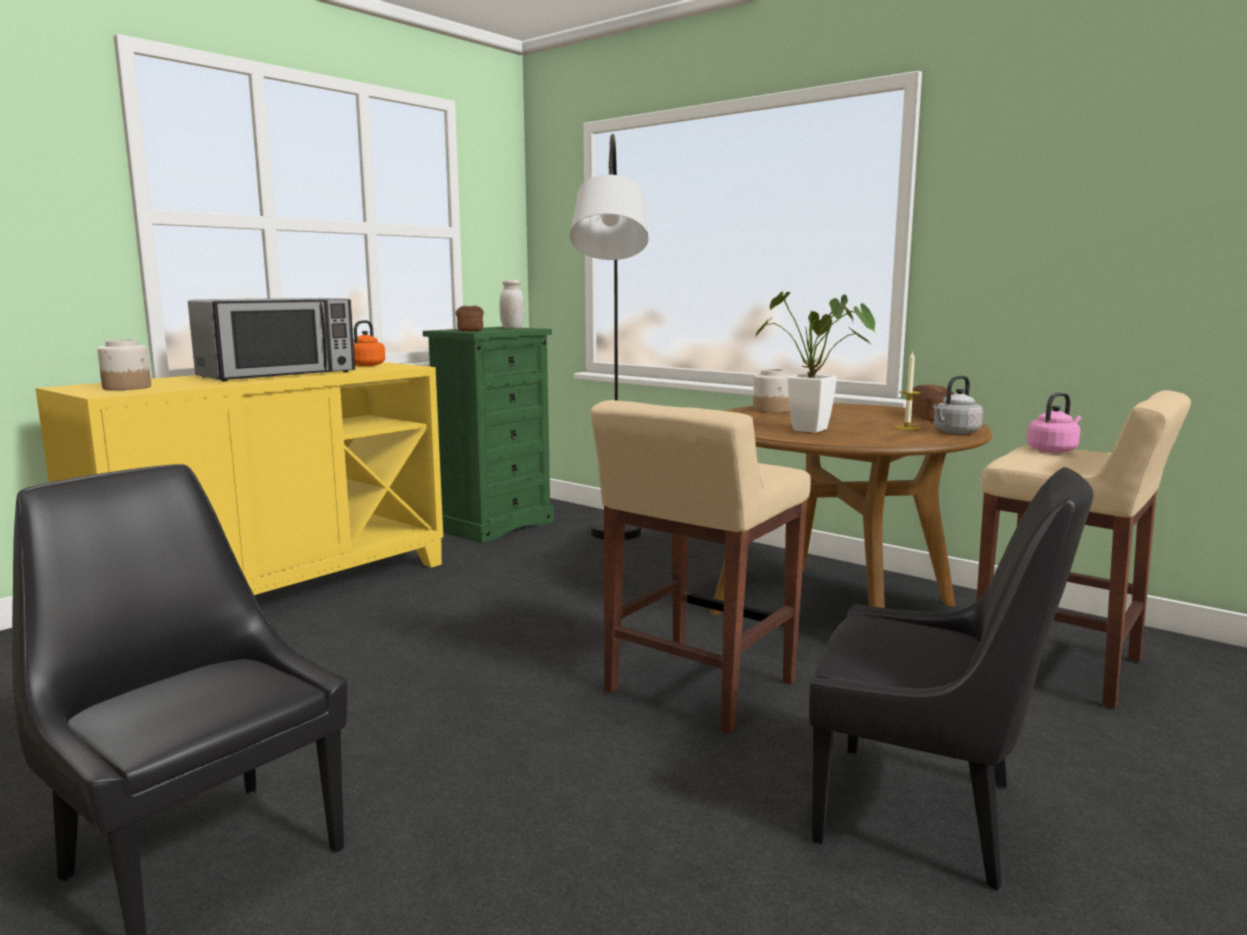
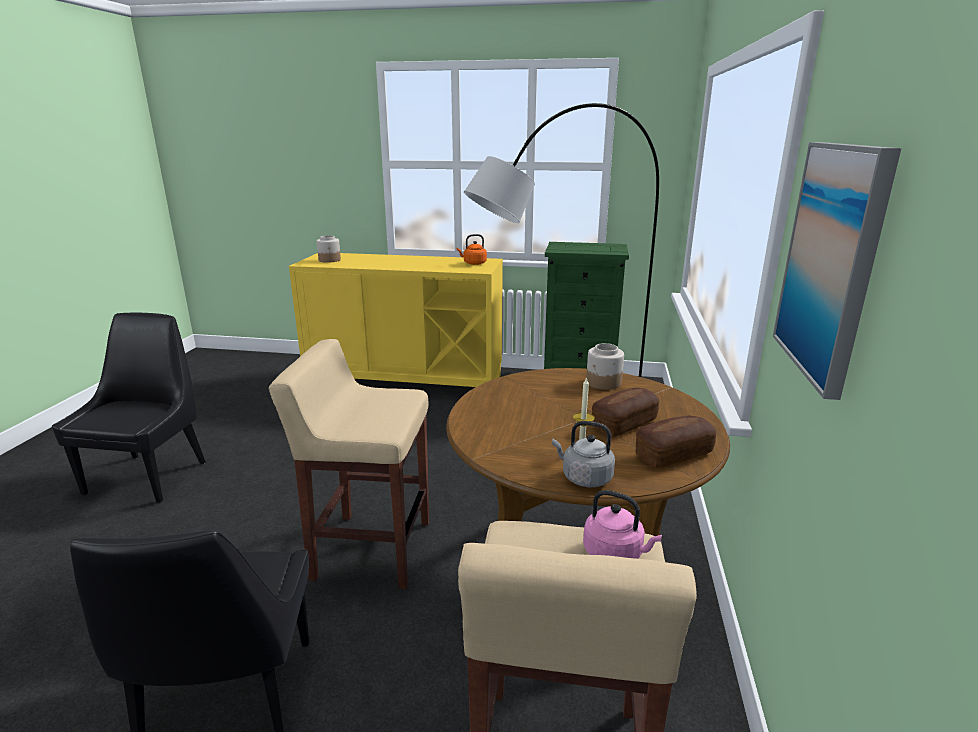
camera: 60 degrees right, 10 degrees up
(279, 374) = (409, 263): microwave -> none
(470, 330) = (570, 247): bread -> bread (624, 424)
(512, 328) = (607, 249): white jar -> none
(817, 431) = (513, 416): potted plant -> none
(1035, 226) = (831, 262): none -> picture

